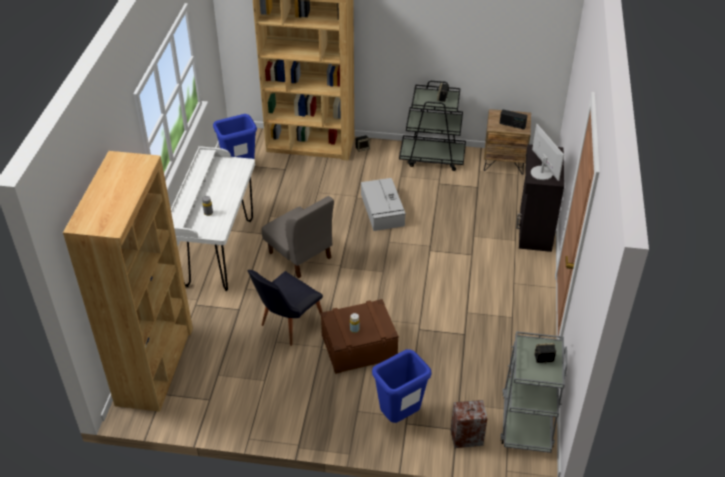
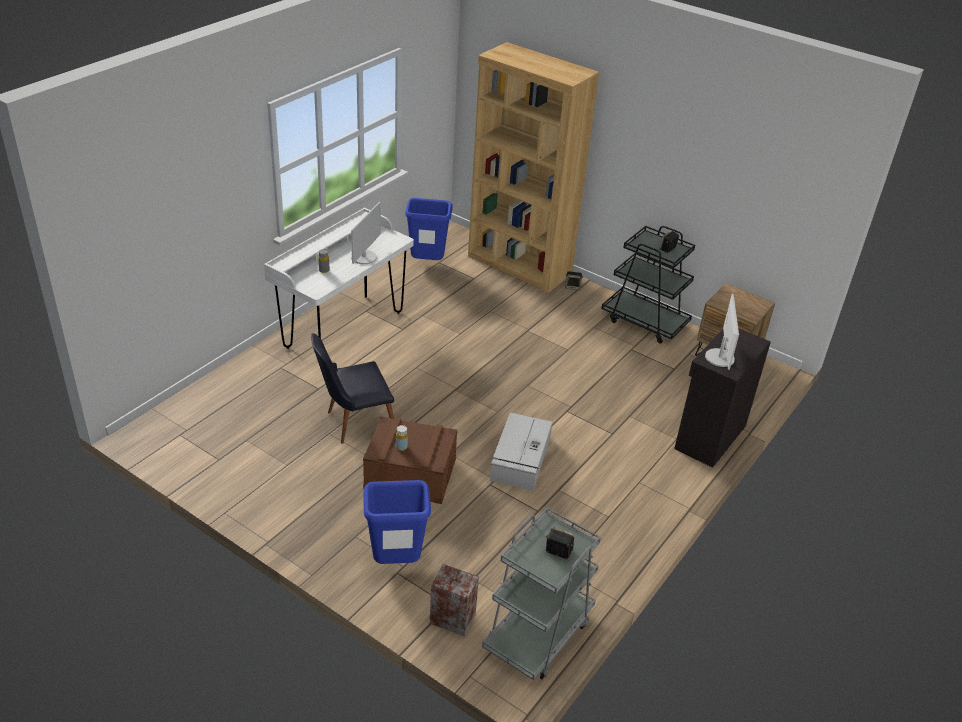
camera: 25 degrees right, 5 degrees down
(155, 365) = (196, 406): brown bookcase -> none
(229, 189) = (364, 257): none -> monitor
(300, 255) = (422, 363): grey chair -> none
(382, 210) = (545, 353): grey storage box -> grey storage box (520, 459)
(512, 125) = (741, 307): radio -> none

